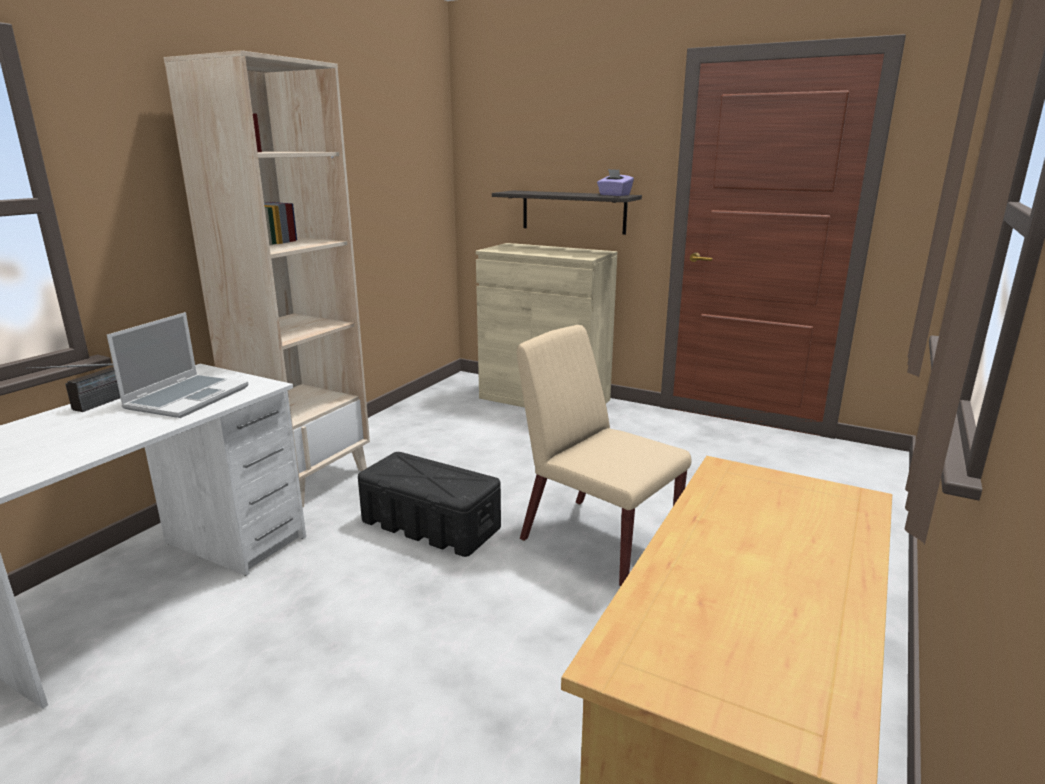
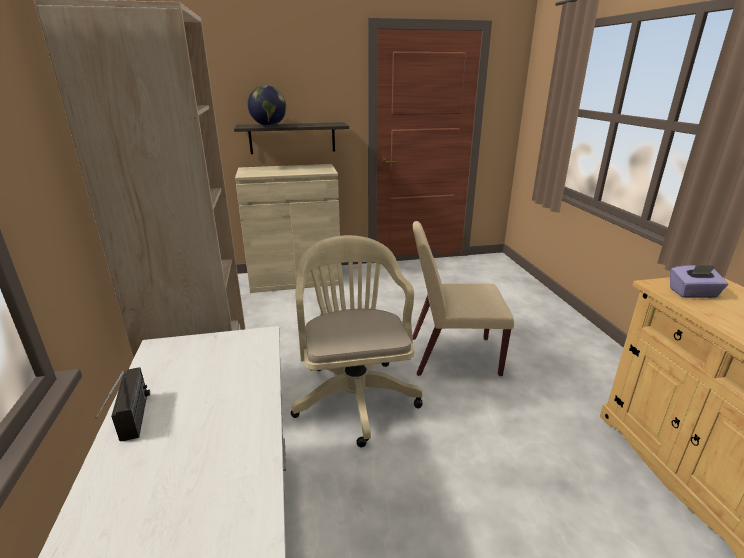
camera: 40 degrees left, 5 degrees up
(187, 397) = (217, 374): laptop -> none
(431, 525) = (354, 393): black storage box -> beige office chair
(536, 192) = (269, 125): none -> globe
(614, 195) = (330, 124): purple tissue box -> purple tissue box (693, 293)

